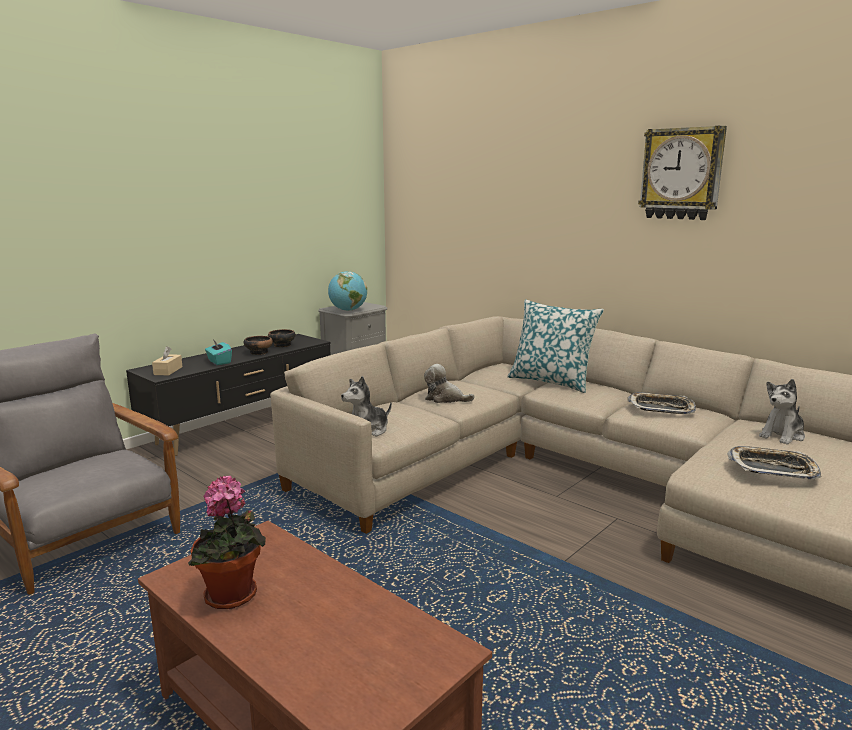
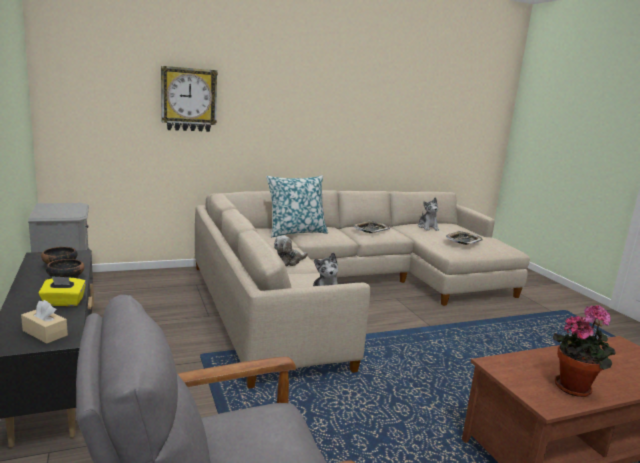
camera: 65 degrees left, 0 degrees up
(219, 362) = (63, 303): turquoise tissue box -> yellow tissue box
(348, 310) = (69, 214): globe -> none
(681, 174) = (336, 84): wall clock -> wall clock (189, 99)

